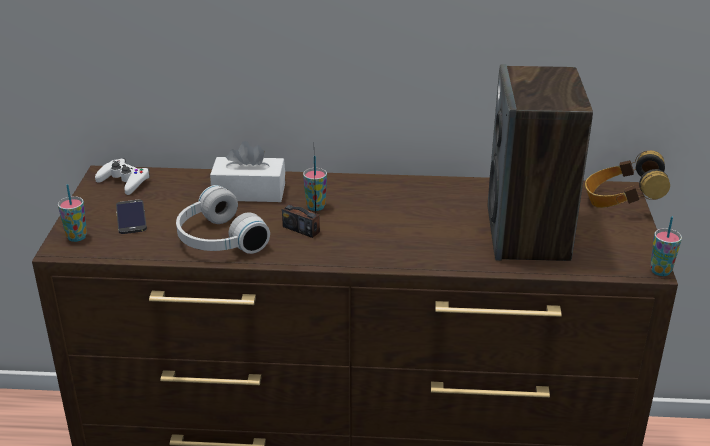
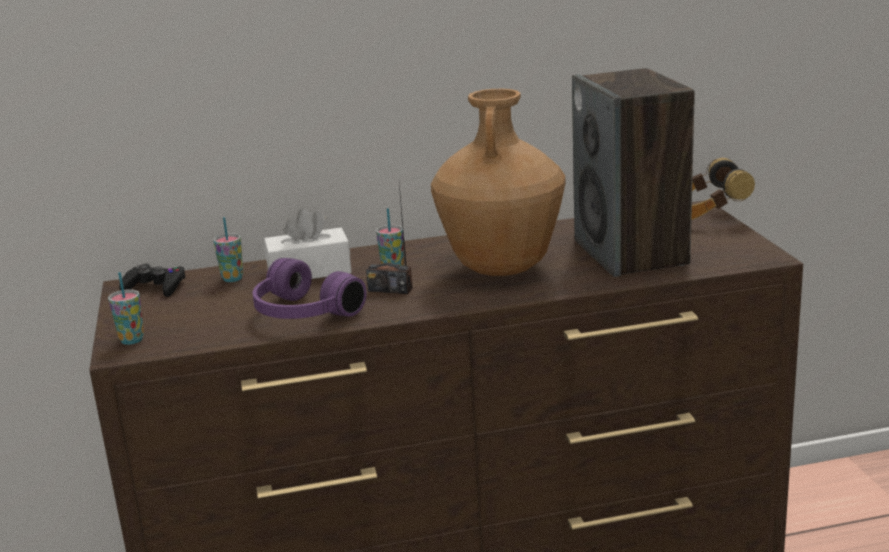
camera: 15 degrees left, 10 degrees down
(124, 181) = (155, 287): white game controller -> black game controller
(131, 217) = (186, 313): phone -> none
(217, 239) = (301, 313): white headphones -> purple headphones
(406, 226) = (501, 268): none -> brown vase
(660, 271) = (780, 257): cup -> cup (232, 279)

